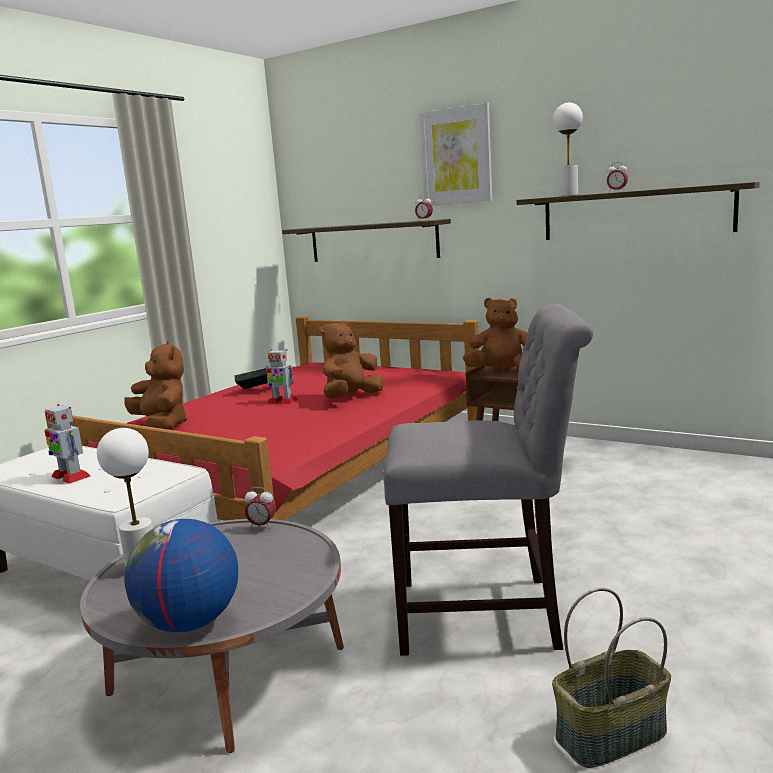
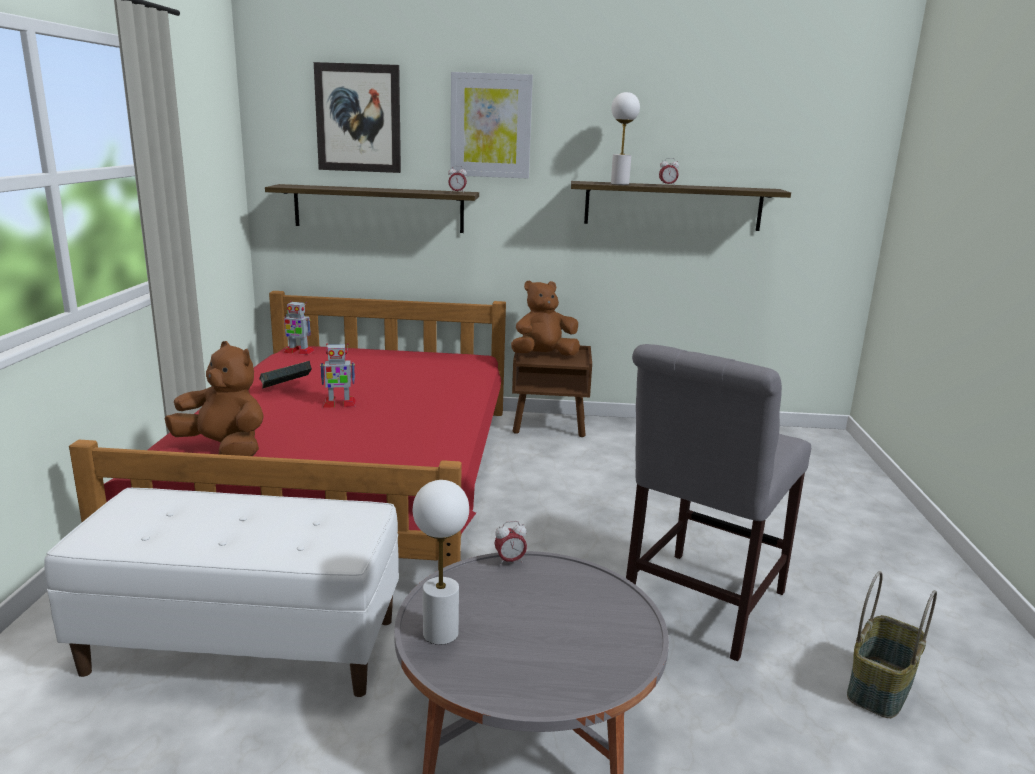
camera: 30 degrees left, 5 degrees up
(70, 476) = (223, 536): toy robot -> toy robot (298, 351)
(189, 623) = (585, 682): globe -> none
(351, 398) = (417, 395): brown plush toy -> none
(354, 166) = (358, 118): none -> picture
(488, 614) = (699, 607): grey chair -> grey chair turned 150 degrees clockwise

